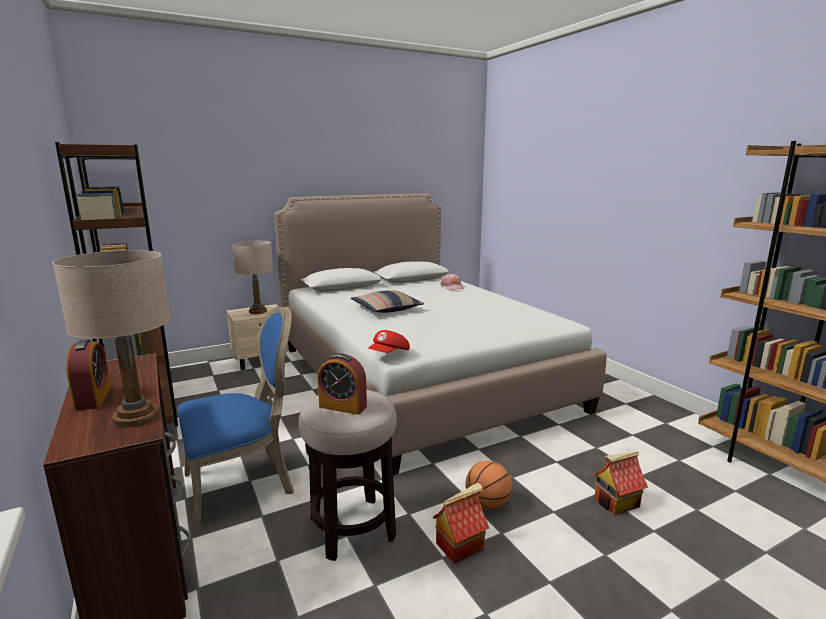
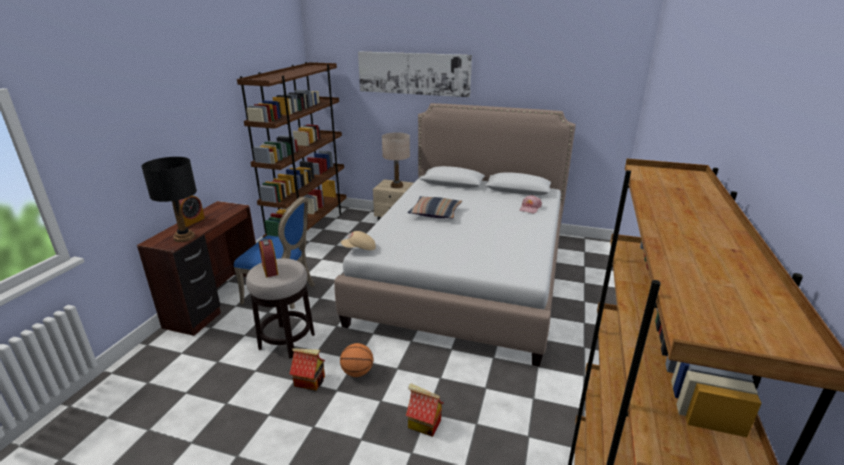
camera: 45 degrees right, 10 degrees up
(137, 417) = (184, 237): beige table lamp -> black table lamp
(258, 163) = (413, 73): none -> picture
(389, 354) = (359, 249): red cap -> beige cap

